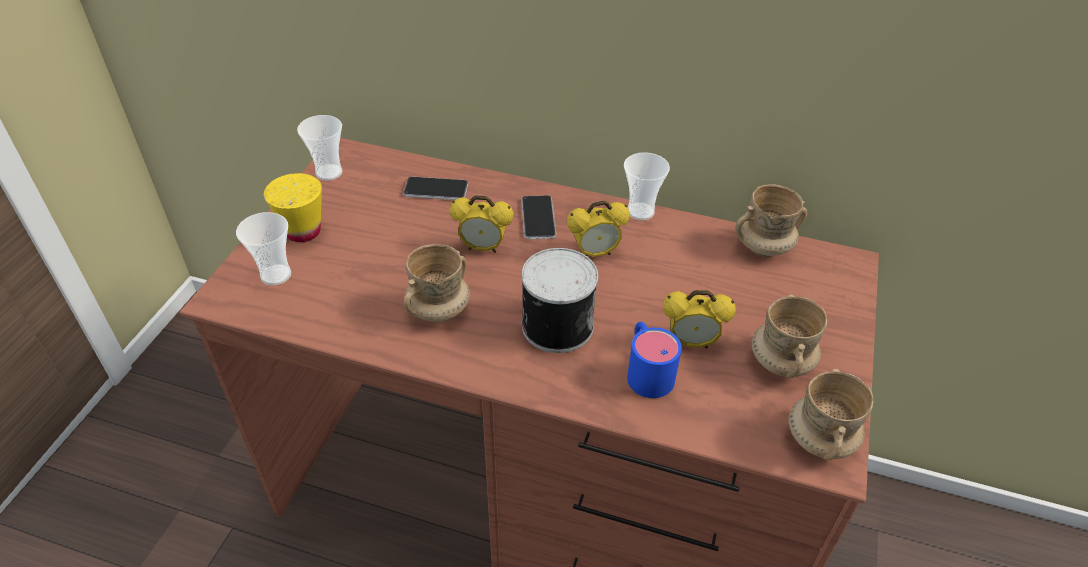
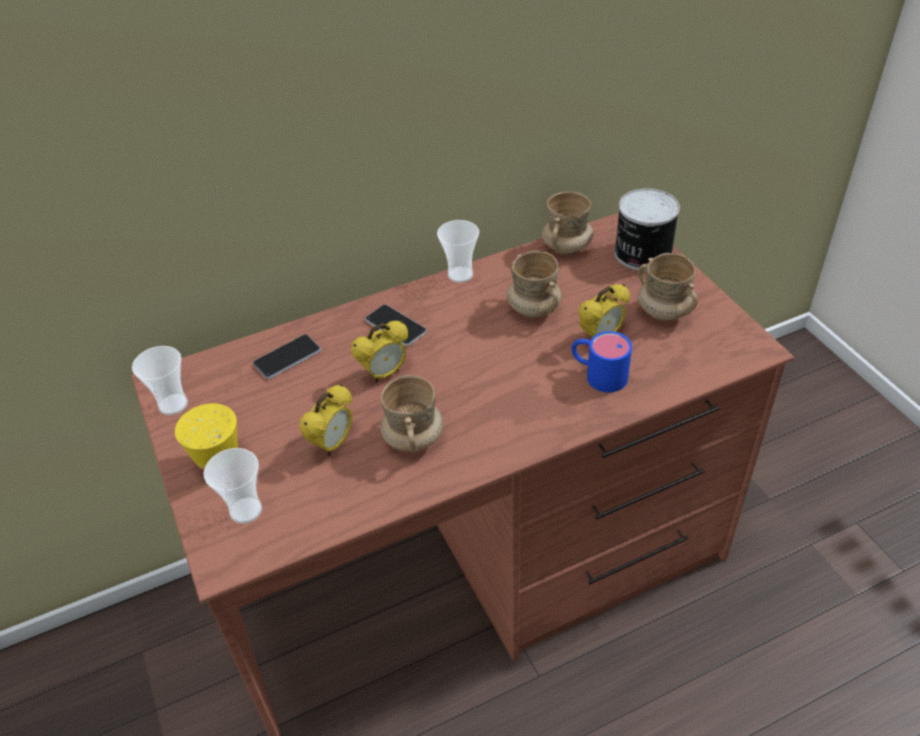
camera: 40 degrees left, 0 degrees up
(555, 324) = (505, 388): can -> can (641, 253)
(595, 253) = (468, 323): alarm clock -> alarm clock (333, 444)
(819, 439) = (735, 341): beige mug -> beige mug (533, 309)

